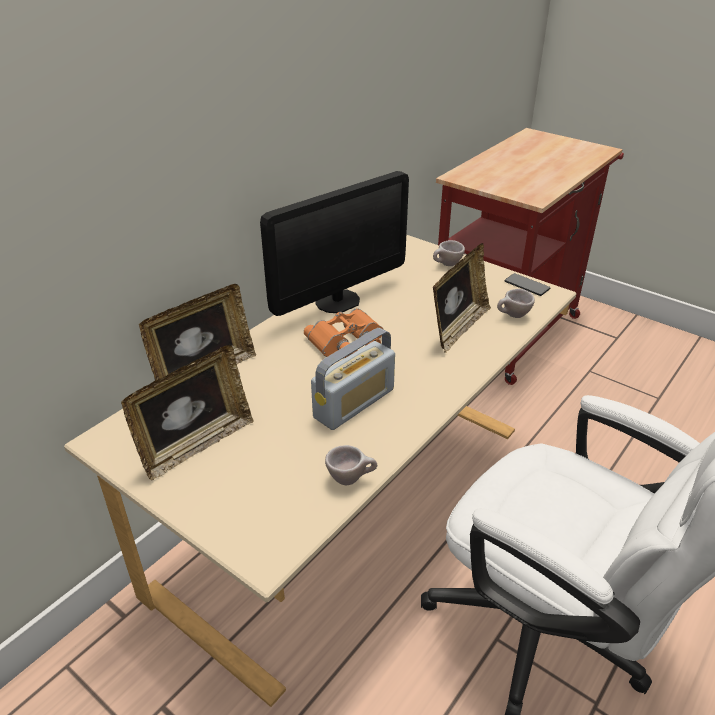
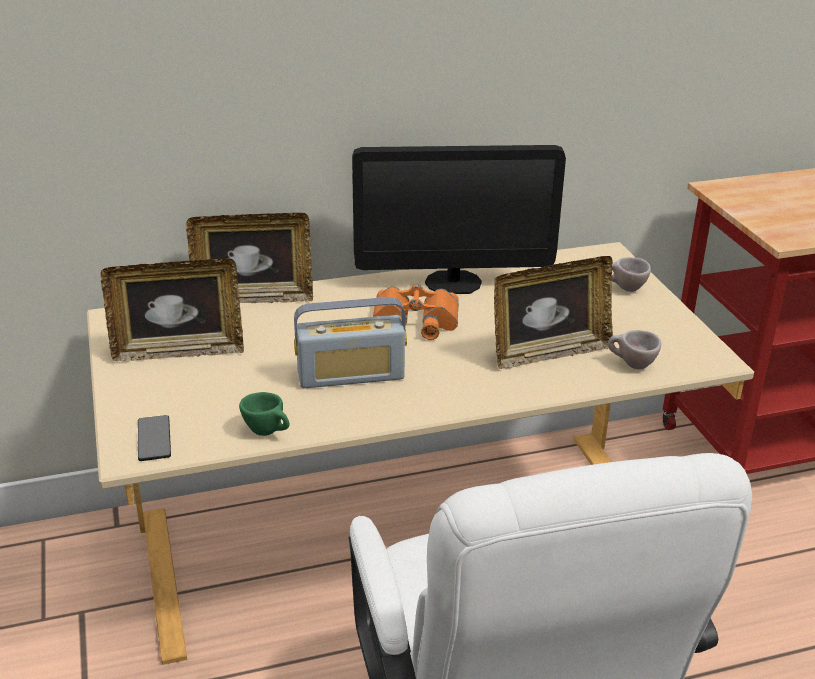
camera: 35 degrees right, 5 degrees down
(351, 479) = (268, 432): beige cup -> green cup
(526, 285) = (696, 341): phone -> phone (154, 439)

